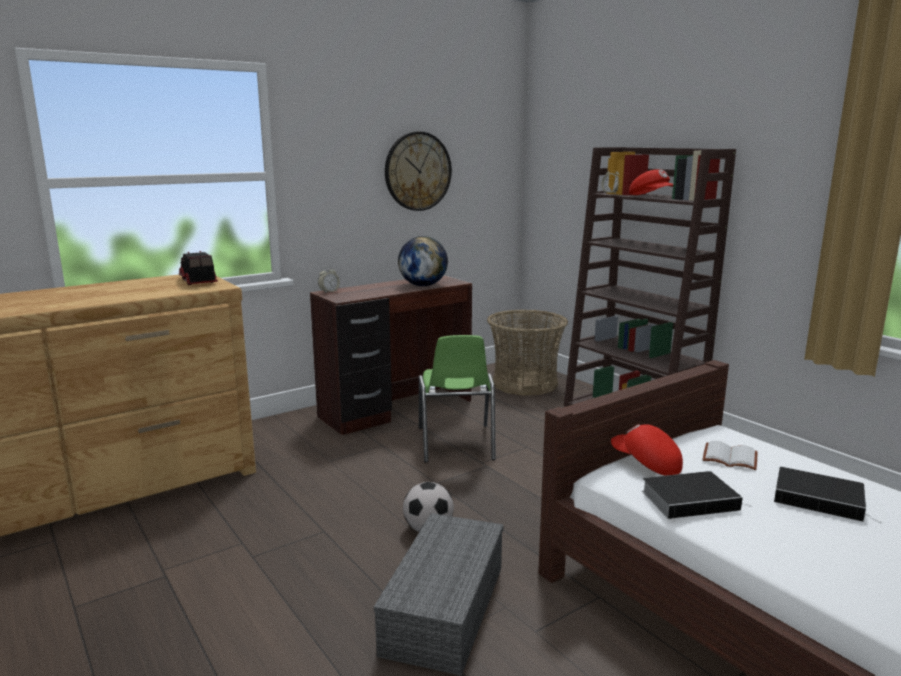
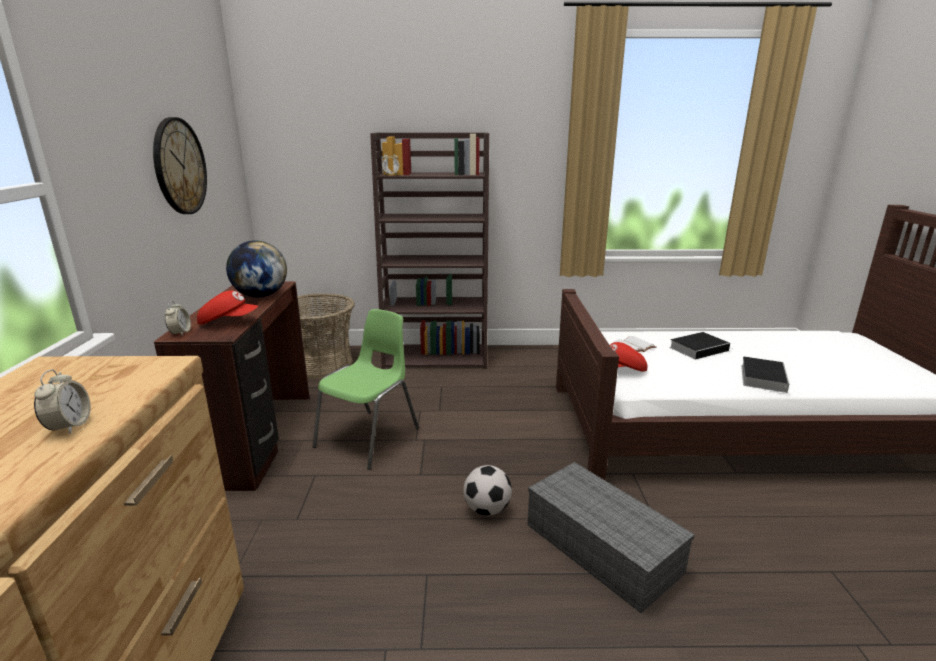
camera: 55 degrees left, 5 degrees up
(137, 294) = (69, 426): none -> alarm clock
(197, 281) = (92, 372): toy truck -> none
(455, 444) = (370, 437): green chair -> green chair turned 90 degrees counterclockwise
(652, 196) = (432, 174): red cap -> red cap (228, 321)
(691, 499) = (678, 377): book -> book (762, 377)

